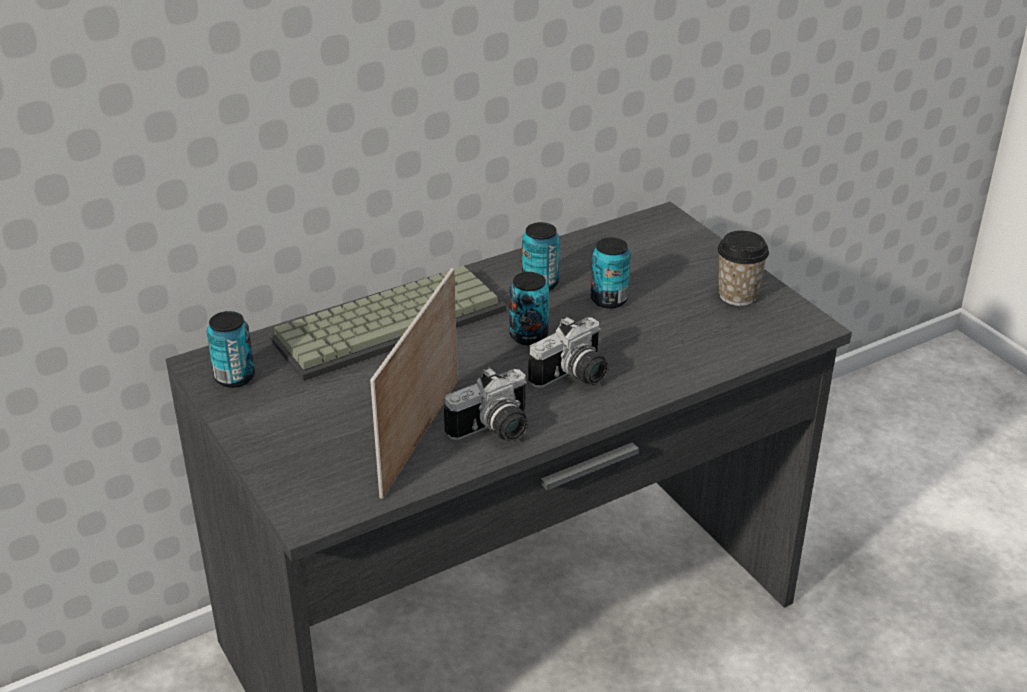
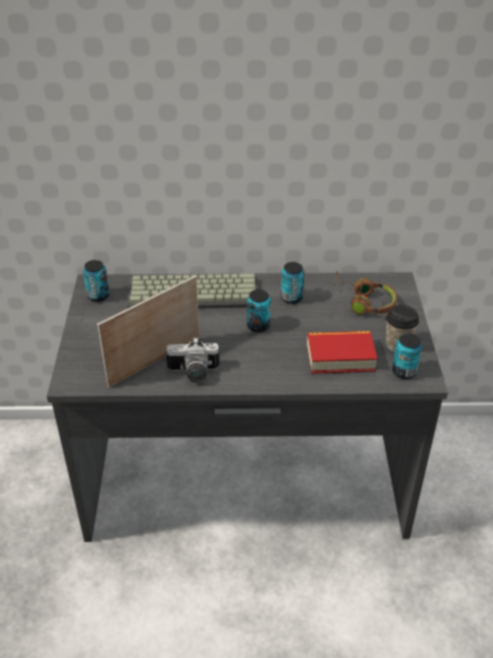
camera: 30 degrees right, 5 degrees up
(574, 377) = (261, 359): camera -> none
(609, 299) = (321, 320): can -> can (404, 371)
(642, 257) = (363, 301): none -> brown headphones
(679, 336) = (340, 357): none -> book

